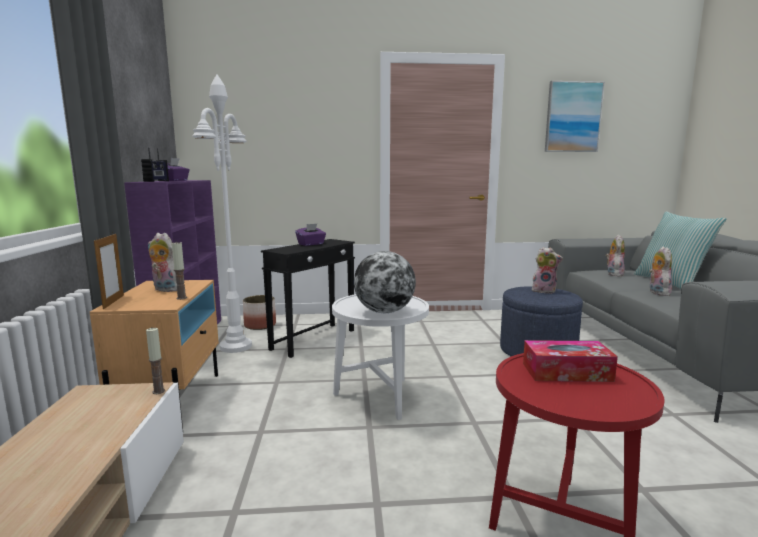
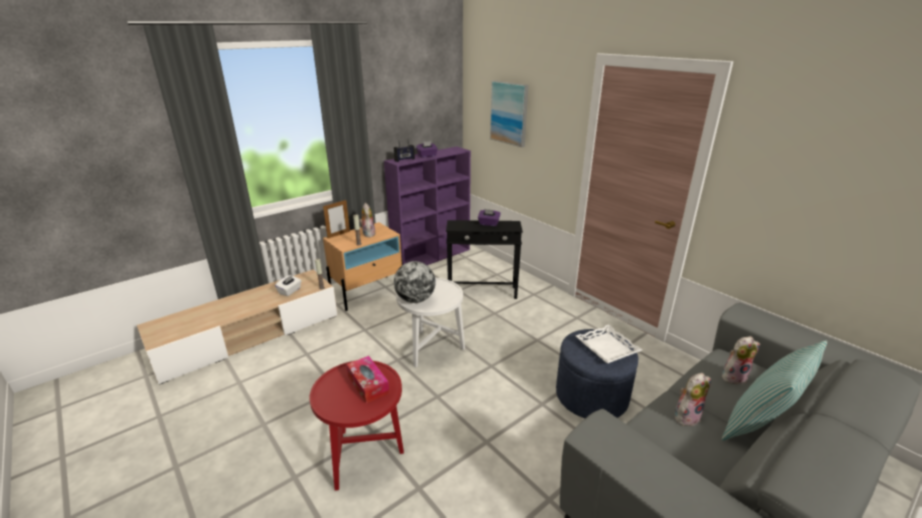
camera: 55 degrees right, 15 degrees up
(99, 423) = (290, 291): none -> white tissue box
(236, 347) = (440, 274): white floor lamp -> none
(260, 325) = (479, 264): planter -> none
(544, 291) = (607, 348): plush toy -> white tray
(573, 117) = (820, 158): picture -> picture (509, 113)

